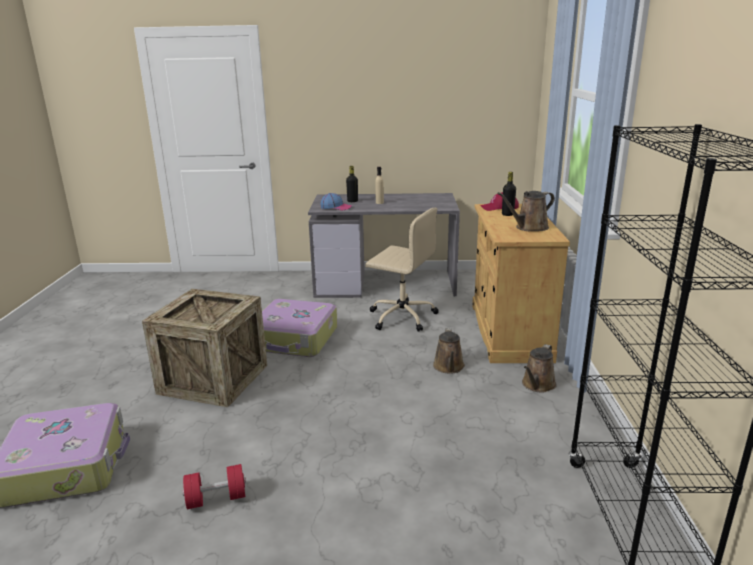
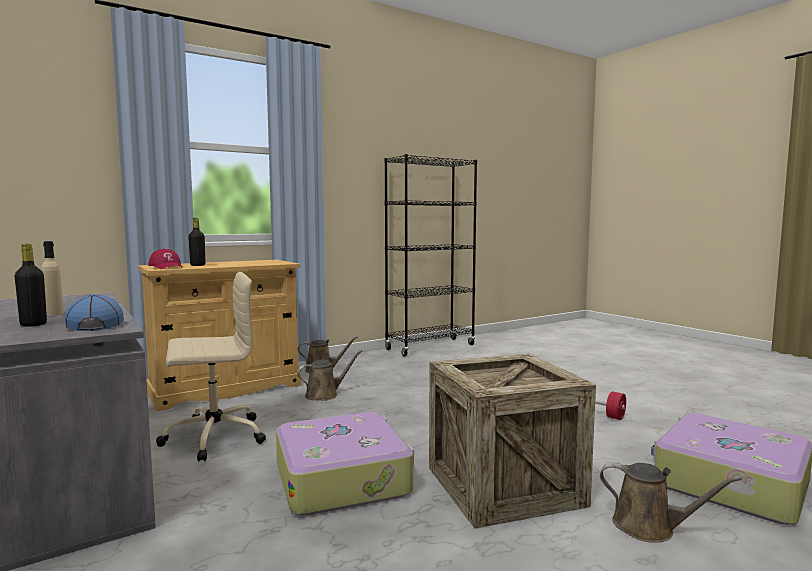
camera: 125 degrees left, 15 degrees down
(401, 316) = (213, 437): beige office chair -> beige office chair turned 75 degrees clockwise
(529, 228) = (245, 262): brown watering can -> brown watering can (650, 527)

